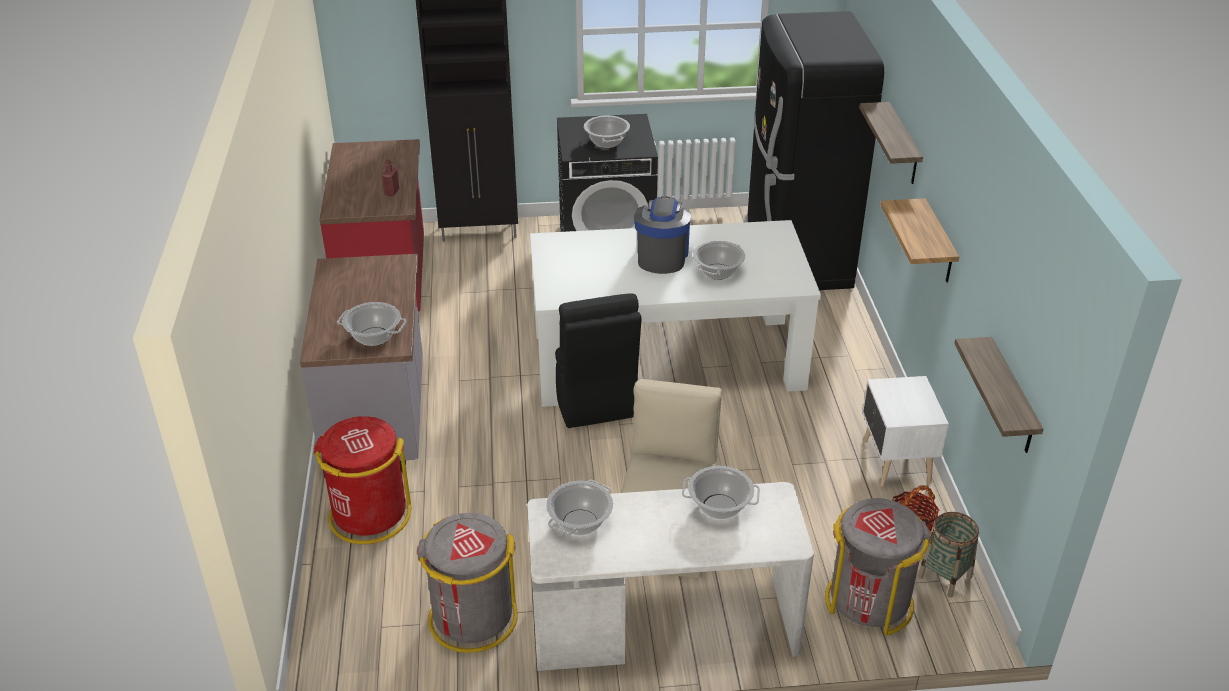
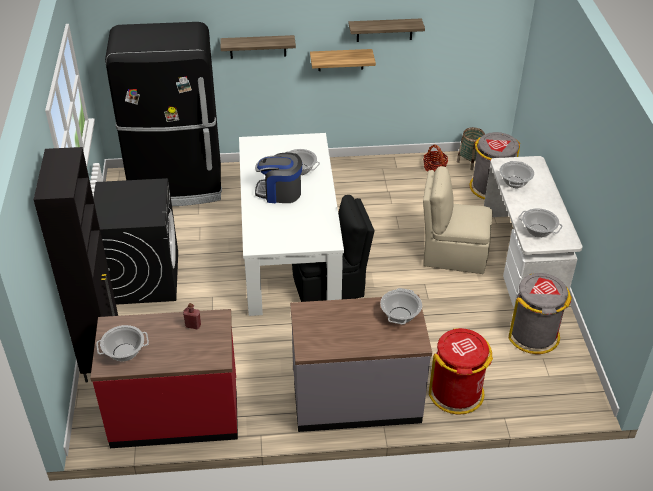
camera: 90 degrees left, 5 degrees up
(606, 142) = (140, 202): cooking pot -> cooking pot (124, 352)
(895, 463) = (388, 167): white nightstand -> none
(1012, 398) = (463, 64): shelf -> shelf (384, 30)

